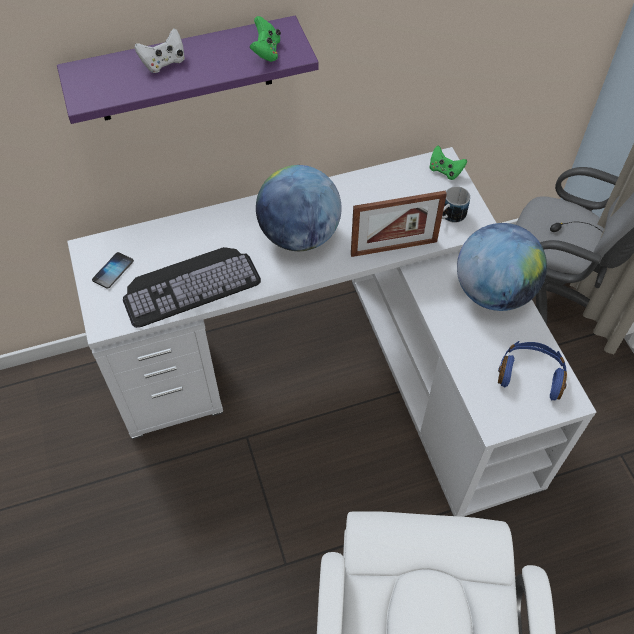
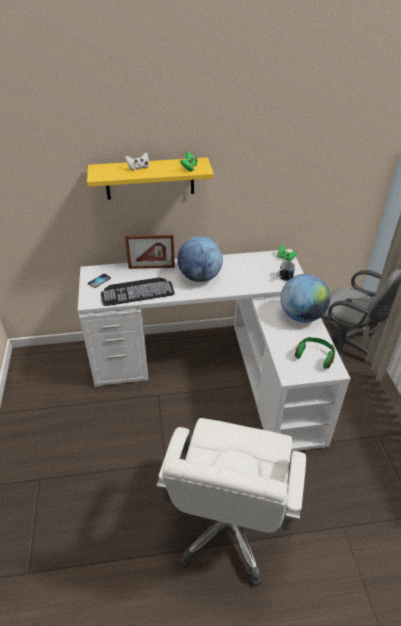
camera: 10 degrees right, 15 degrees down
(184, 70) = (150, 178): purple shelf -> yellow shelf
(394, 248) = (249, 288): picture frame -> picture frame (151, 267)
(530, 374) = (315, 355): blue headphones -> green headphones

